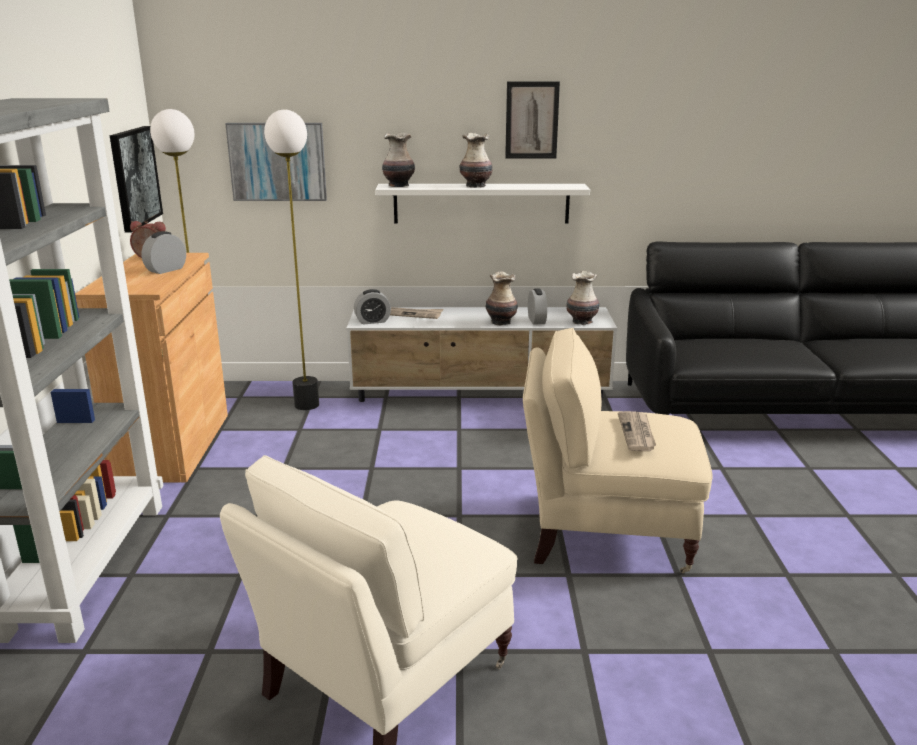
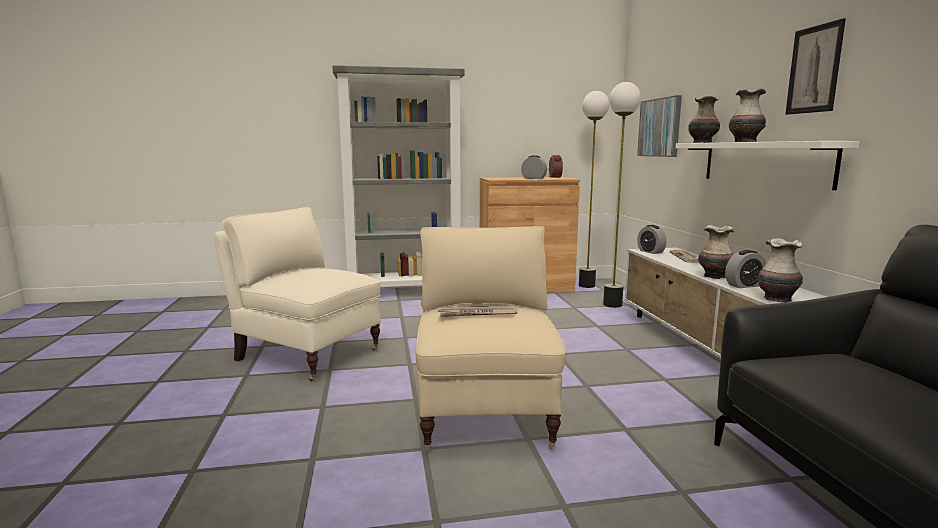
camera: 80 degrees right, 10 degrees down
(134, 177) = (582, 134): picture -> none

